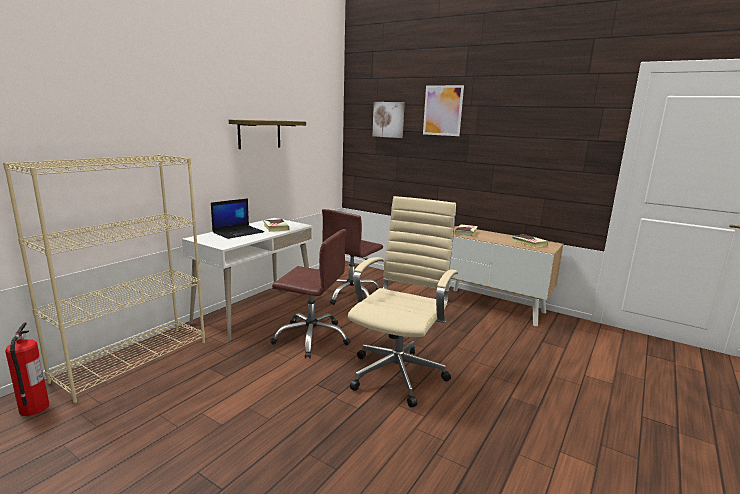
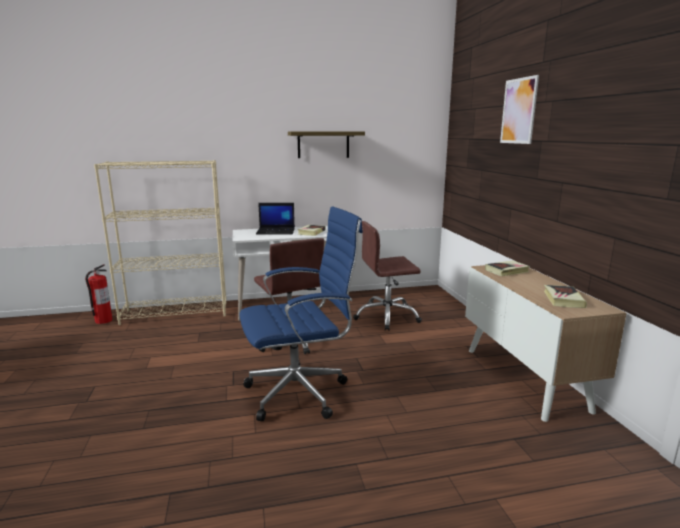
camera: 45 degrees right, 0 degrees up
(388, 119) = (477, 126): picture -> none
(399, 373) = (301, 392): beige office chair -> blue office chair

